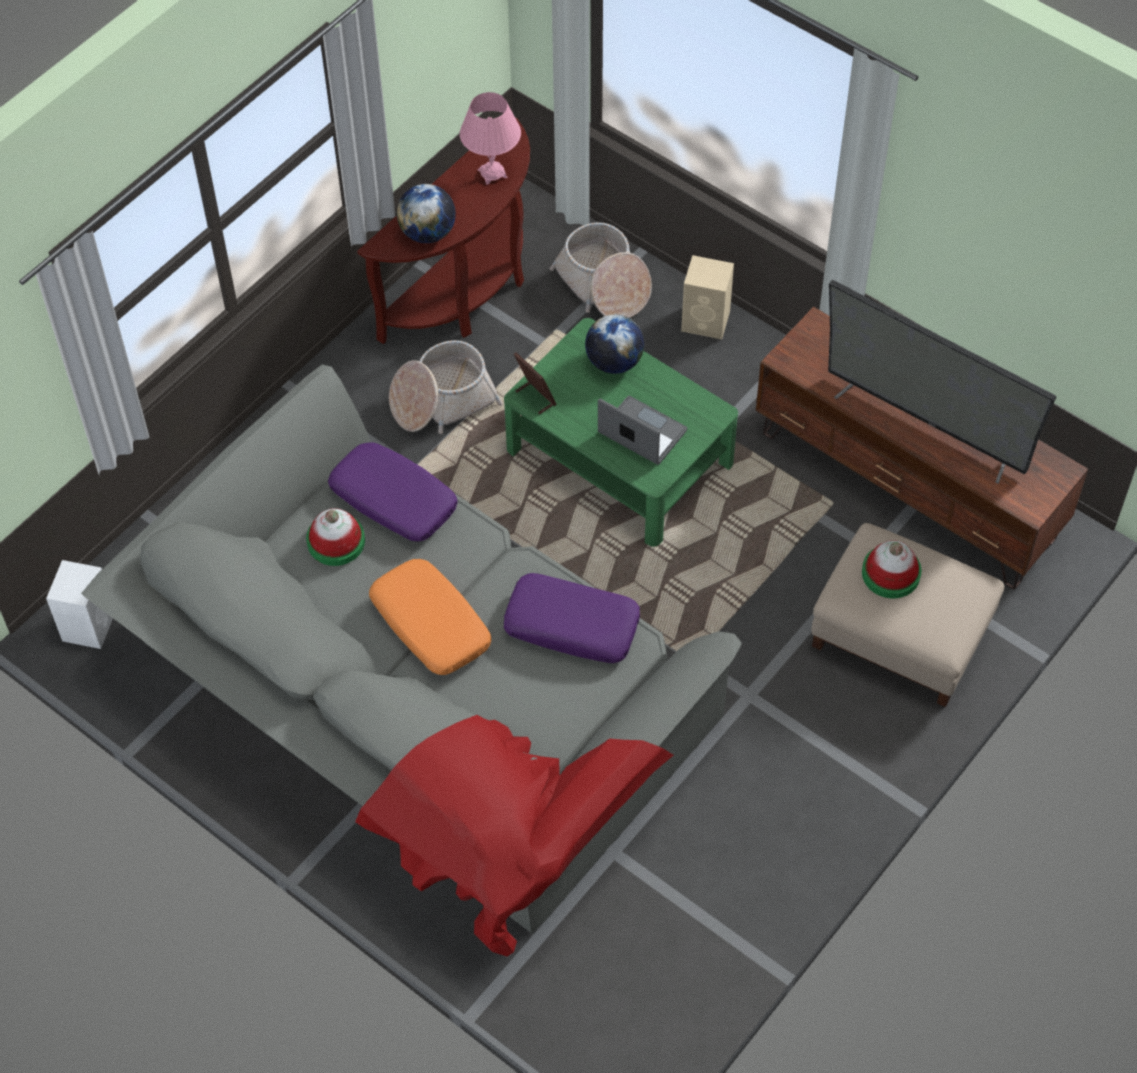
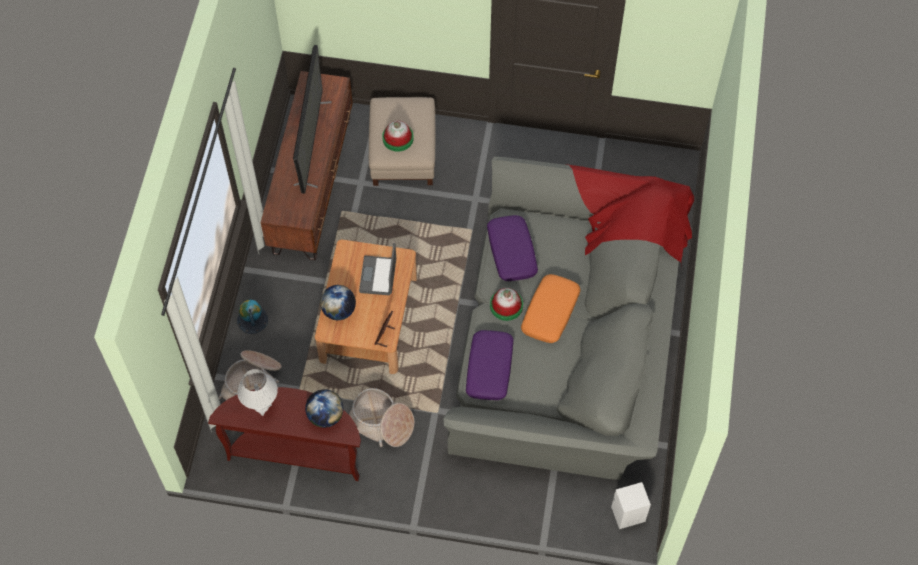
camera: 120 degrees left, 5 degrees up
(336, 541) = (531, 381): hat -> hat (506, 306)
(492, 173) = (261, 406): pink table lamp -> white table lamp
(619, 456) = (368, 318): green coffee table -> brown coffee table
(707, 321) = (252, 320): beige speaker -> globe

